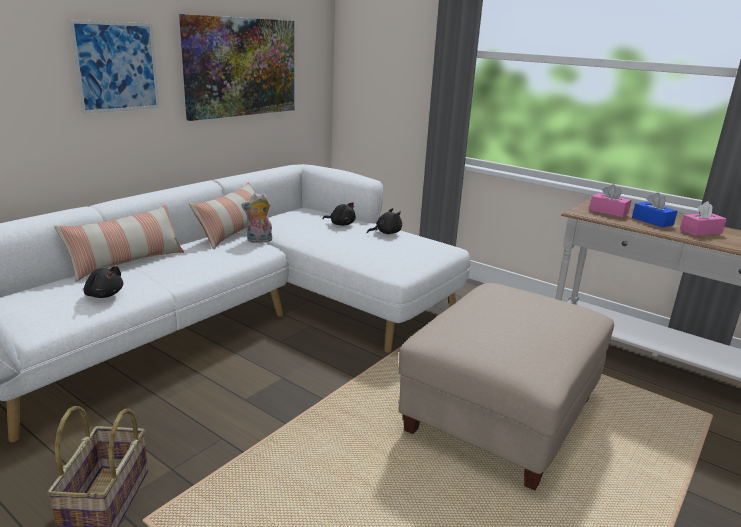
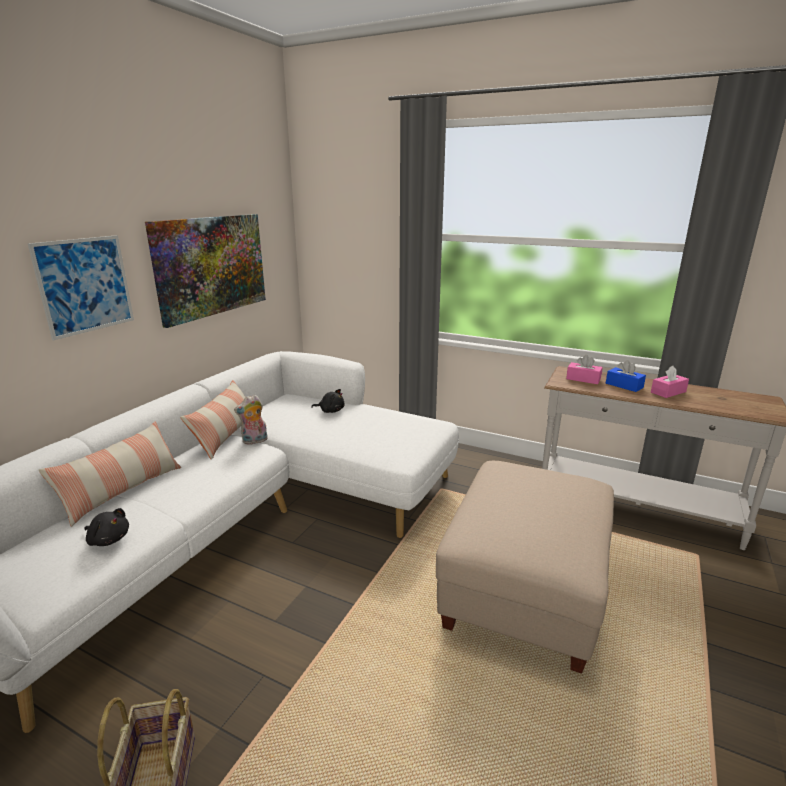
camera: 10 degrees left, 0 degrees up
(386, 233) = (377, 415): black plush toy -> none

